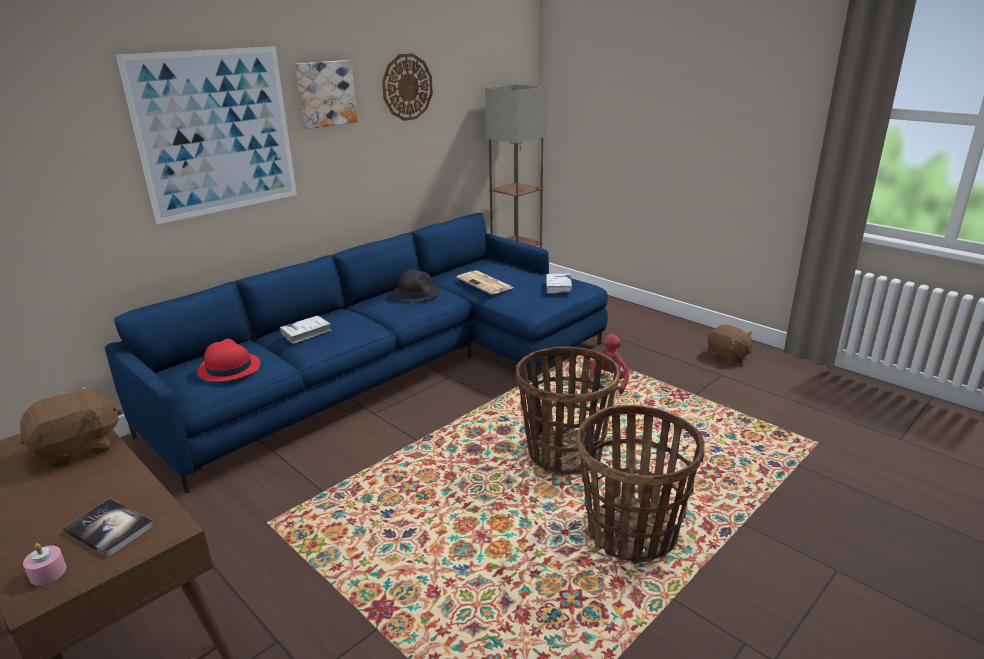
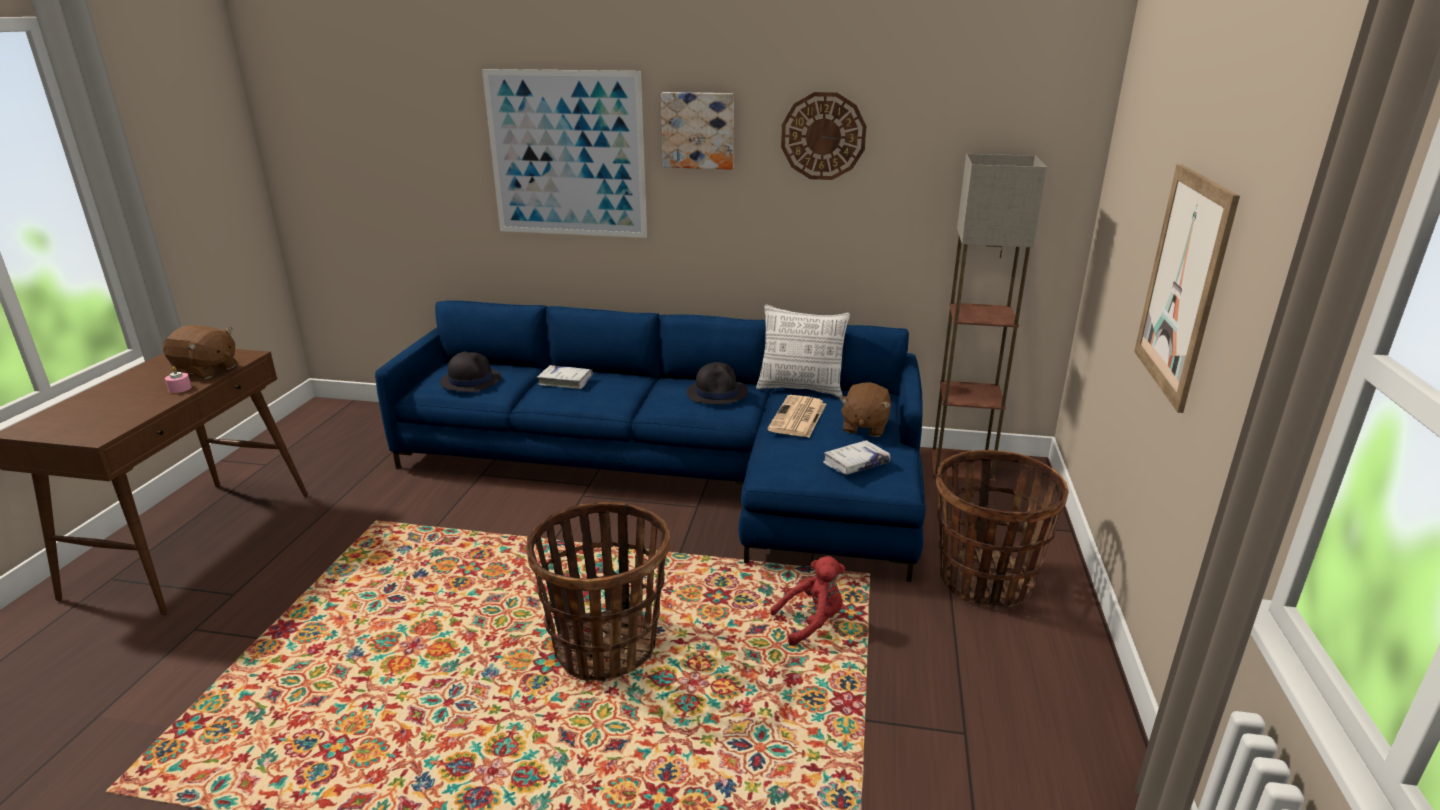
camera: 55 degrees right, 0 degrees up
(48, 573) = (47, 422): pink candle -> pink candle (180, 388)
(109, 528) = (99, 419): book -> none
(228, 368) = (470, 380): red hat -> black hat
(444, 274) = (801, 389): none -> pillow
(631, 533) = (477, 760): basket -> basket (984, 581)
(688, 125) = (1182, 284): none -> picture
(728, 355) = (1043, 722): brown plush toy -> brown plush toy (864, 427)

